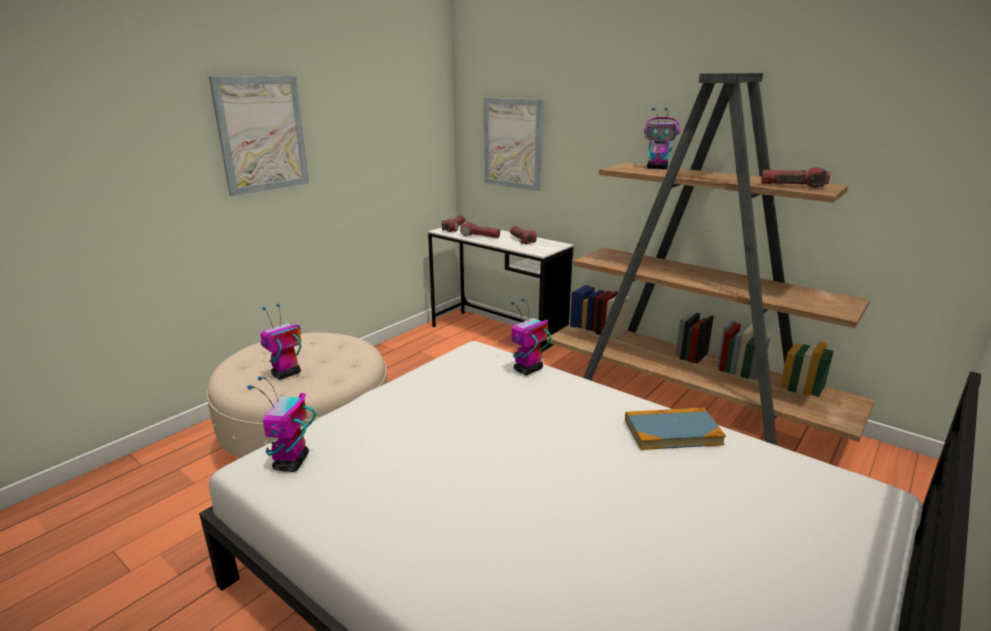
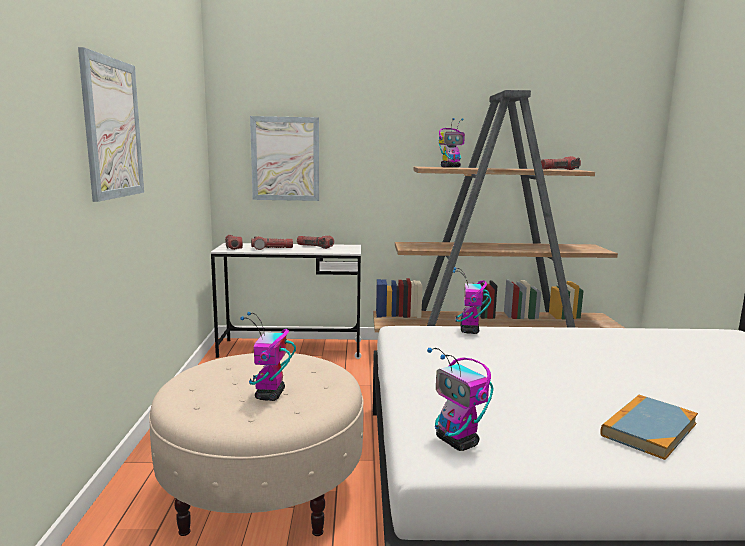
camera: 40 degrees left, 10 degrees down
(672, 432) = (615, 336): book -> book (648, 429)

